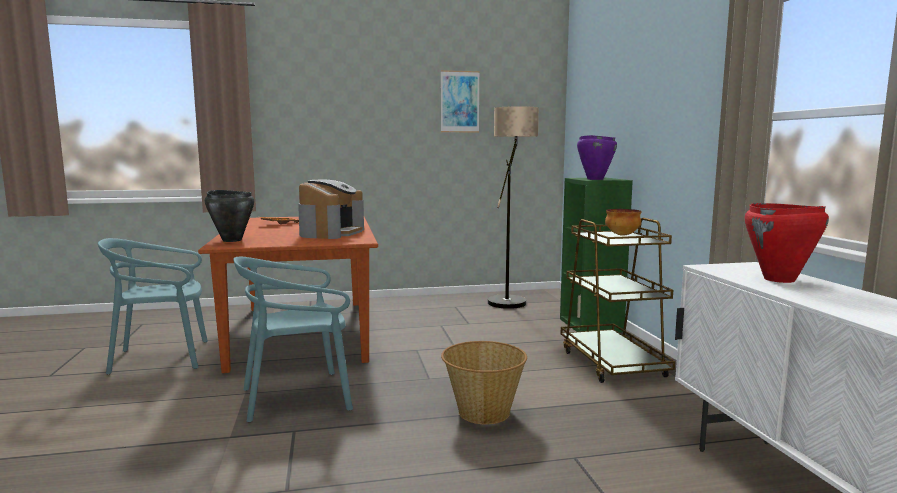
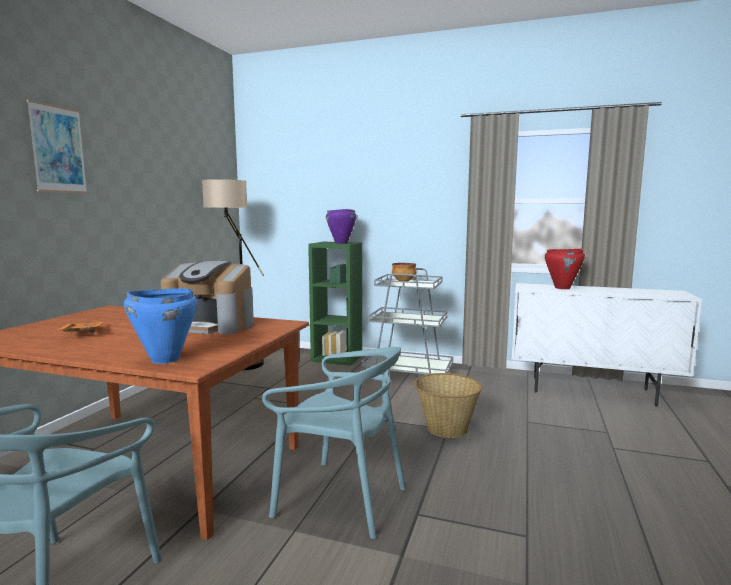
camera: 60 degrees left, 0 degrees up
(232, 240) = (164, 359): black cooking pot -> blue cooking pot
(297, 397) = (340, 499): turquoise chair -> turquoise chair turned 75 degrees counterclockwise
(331, 233) = (211, 325): coffee machine -> coffee machine turned 150 degrees clockwise
(459, 102) = (171, 170): picture -> picture (58, 149)
(612, 363) = (408, 373): brown cart -> grey cart

